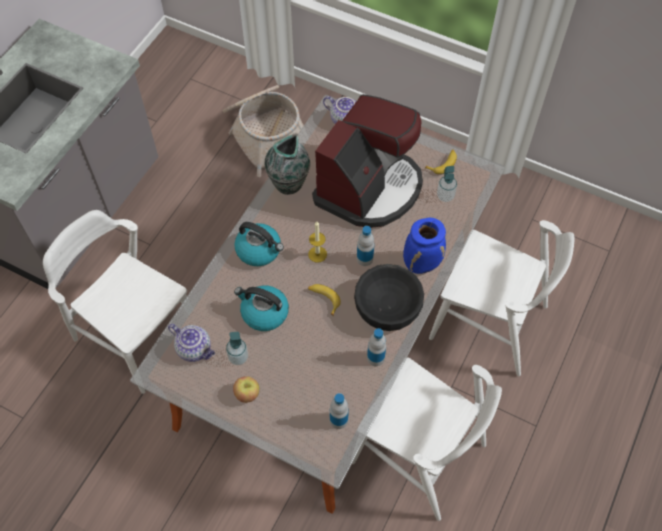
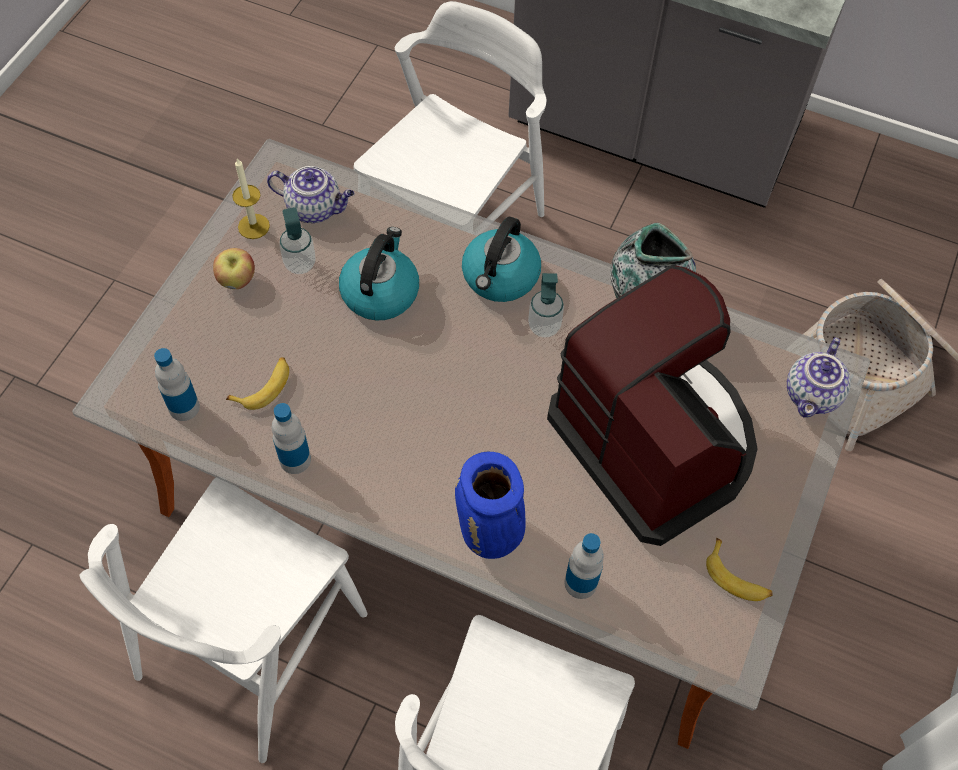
camera: 85 degrees right, 0 degrees up
(195, 349) = (315, 208): teapot -> teapot turned 105 degrees counterclockwise
(317, 254) = (499, 362): candle -> candle (253, 226)
(323, 299) = (409, 376): banana -> banana (264, 386)
(364, 258) = (495, 437): bottle -> bottle (580, 583)
(369, 188) = (655, 442): coffee machine -> coffee machine turned 150 degrees counterclockwise
(387, 307) = (395, 476): black bowl -> none
(445, 196) = (655, 580): soap dispenser -> soap dispenser (544, 326)

